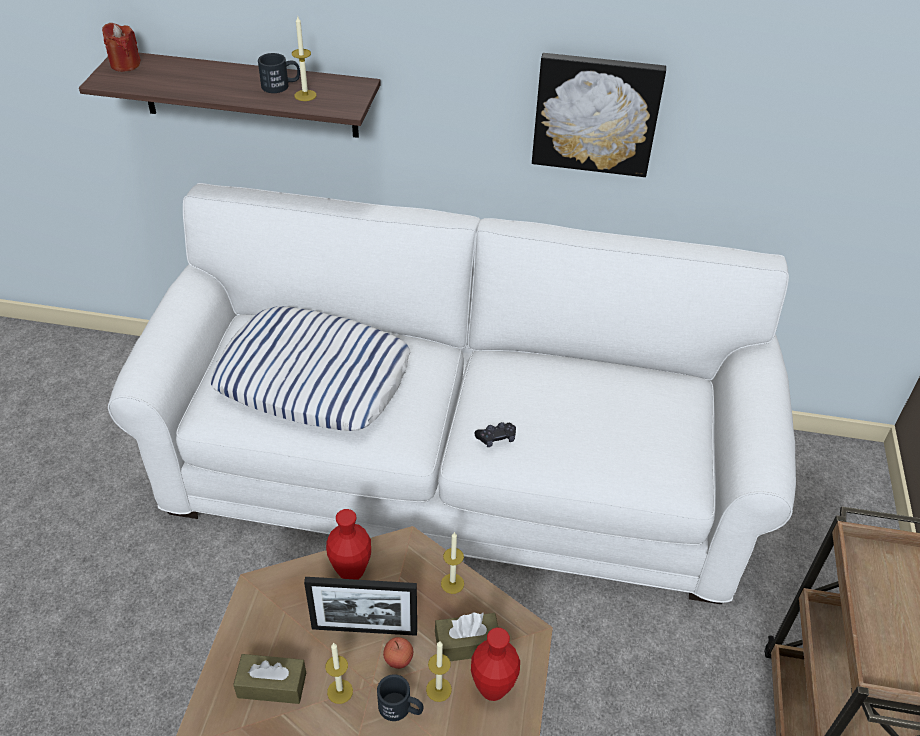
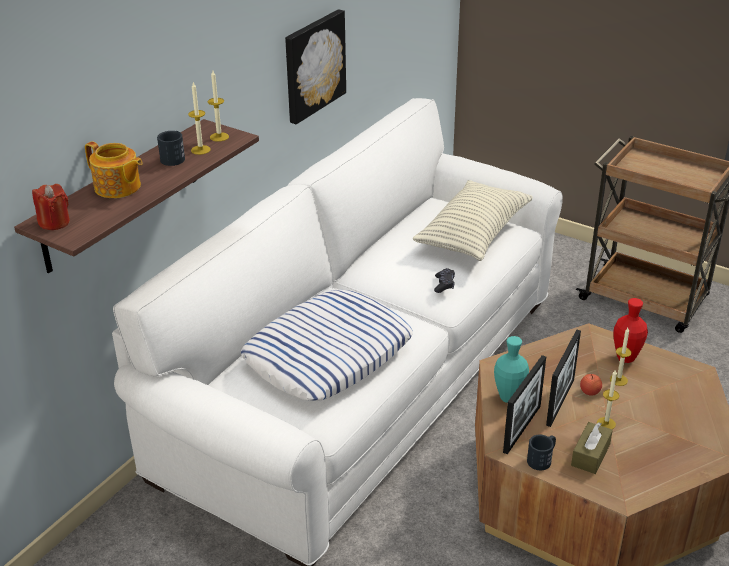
camera: 65 degrees left, 10 degrees down
(203, 75) = (118, 187): none -> teapot
(297, 600) = (522, 429): none -> picture frame
(351, 572) = (509, 397): red vase -> turquoise vase
(401, 708) = (627, 399): black mug -> black mug (542, 459)
(452, 583) = (538, 354): candle -> candle (219, 137)
(467, 644) = (588, 360): brown tissue box -> none
(628, 437) = (473, 234): none -> pillow

